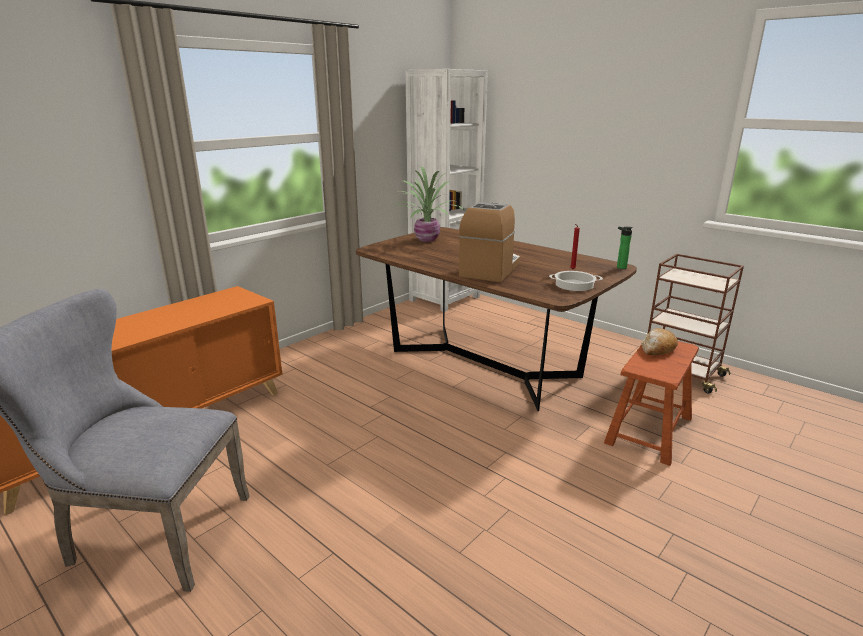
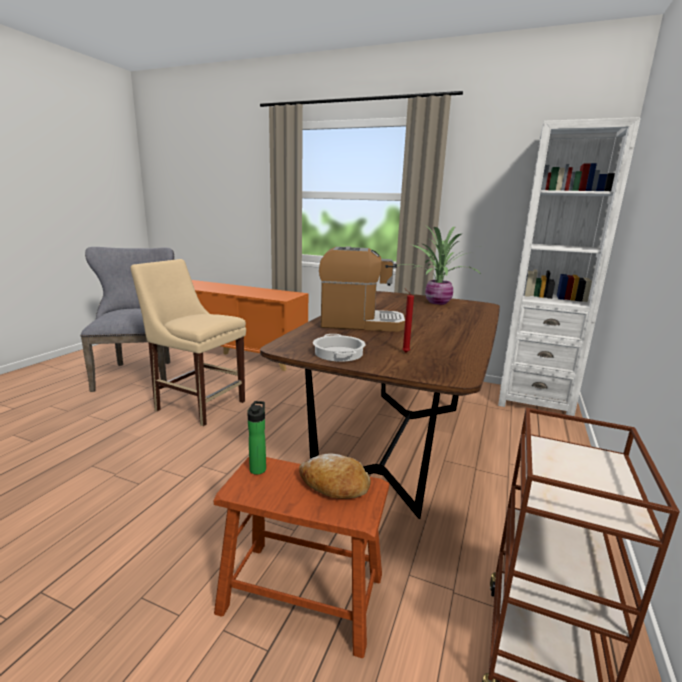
camera: 70 degrees right, 5 degrees down
(334, 467) = (198, 404): none -> beige chair
(620, 267) = (450, 376): bottle -> bottle (258, 468)

